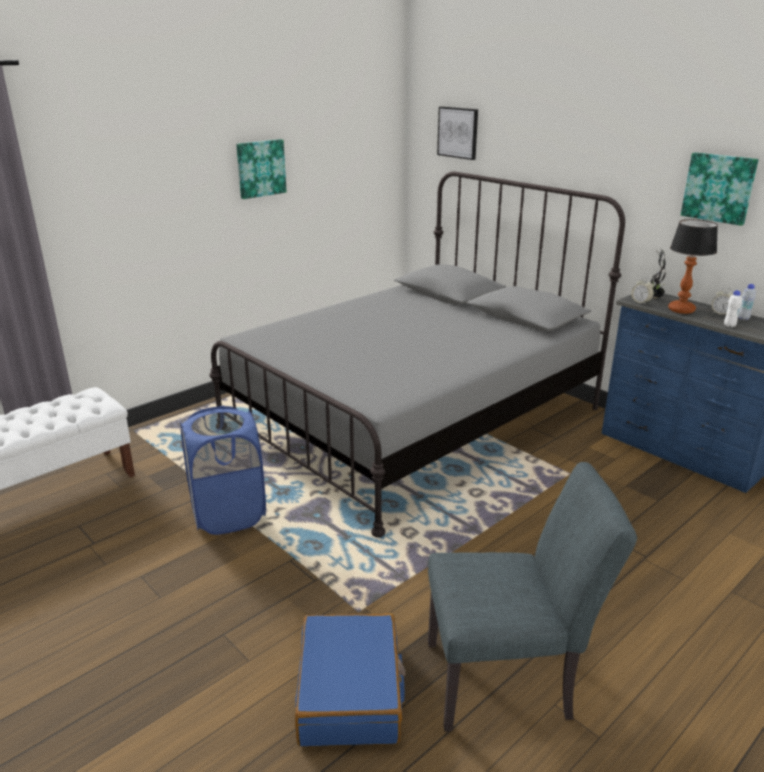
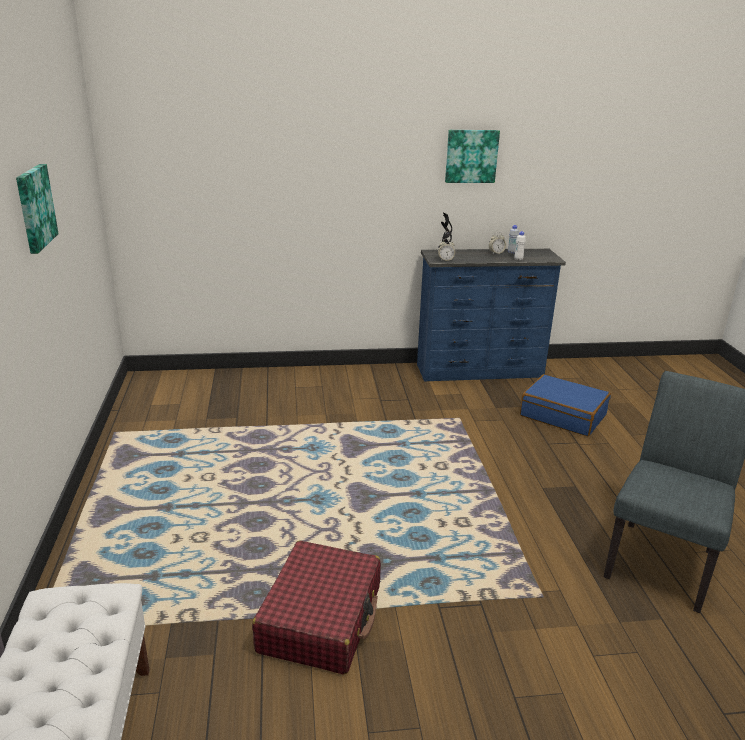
camera: 55 degrees left, 0 degrees up
(228, 514) = (321, 619): blue laundry basket -> red suitcase
(350, 692) = (636, 644): blue suitcase -> blue suitcase (563, 415)
(413, 418) = (293, 440): grey bed -> none
(458, 132) = (181, 132): picture -> none
(681, 310) = (475, 258): table lamp -> none

